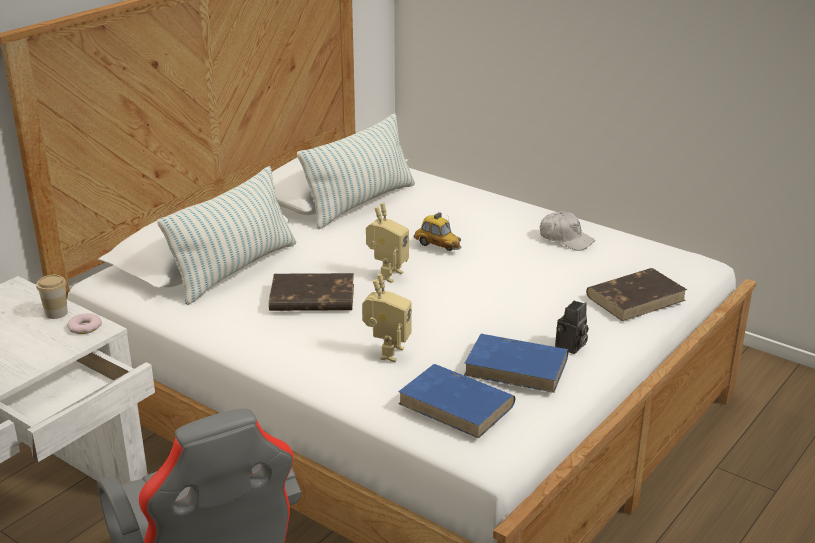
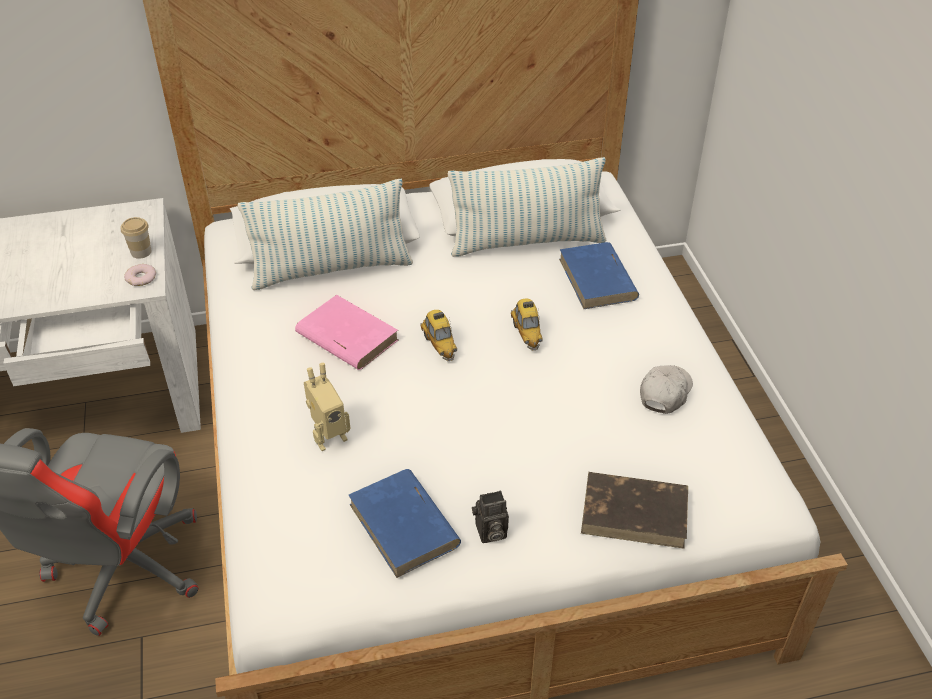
camera: 40 degrees right, 15 degrees up
(311, 298) = (346, 336): brown book -> pink book
(387, 275) = (439, 344): toy robot -> toy car
(457, 405) = (303, 534): blue book -> blue book (598, 279)
(566, 239) = (665, 393): white cap -> white cap turned 135 degrees counterclockwise

